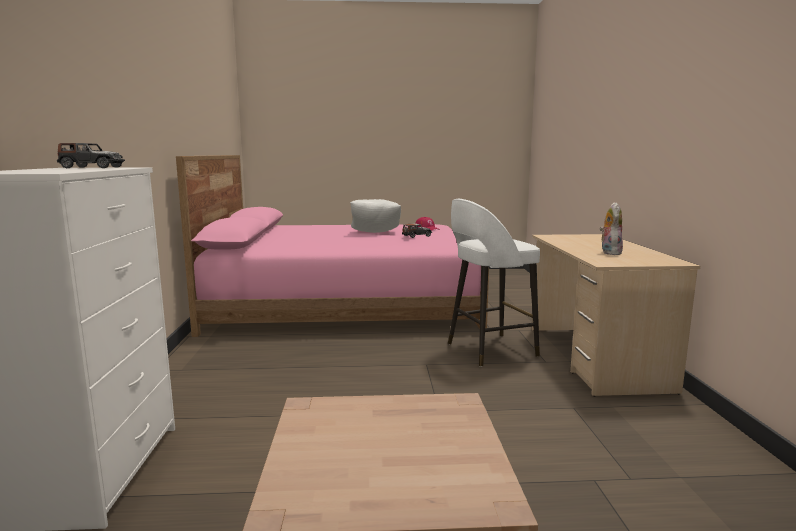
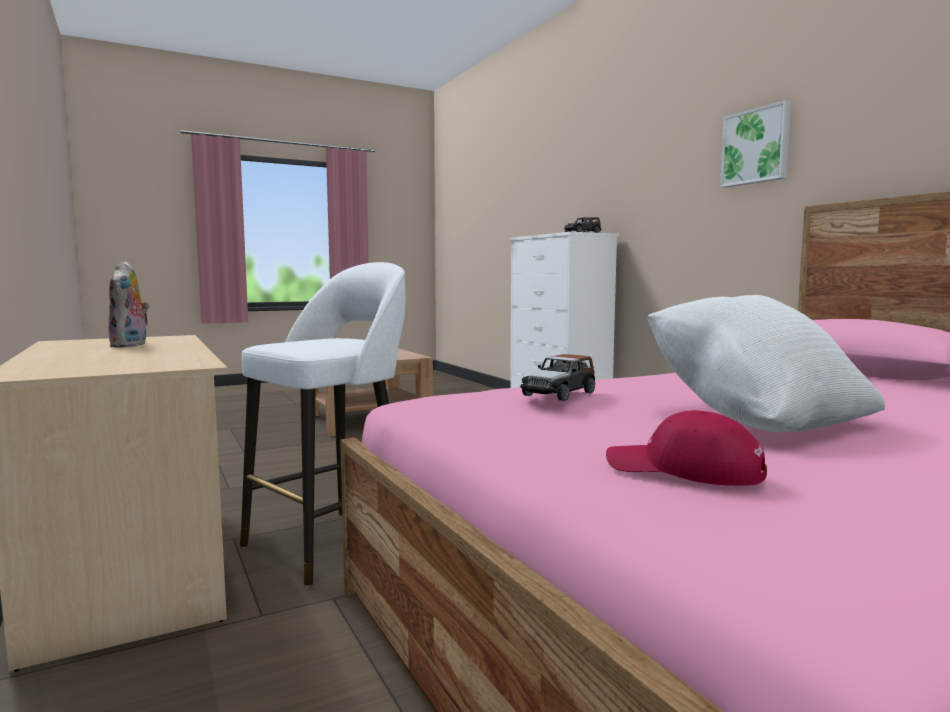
camera: 155 degrees right, 5 degrees down
(143, 101) = (756, 147): none -> picture

